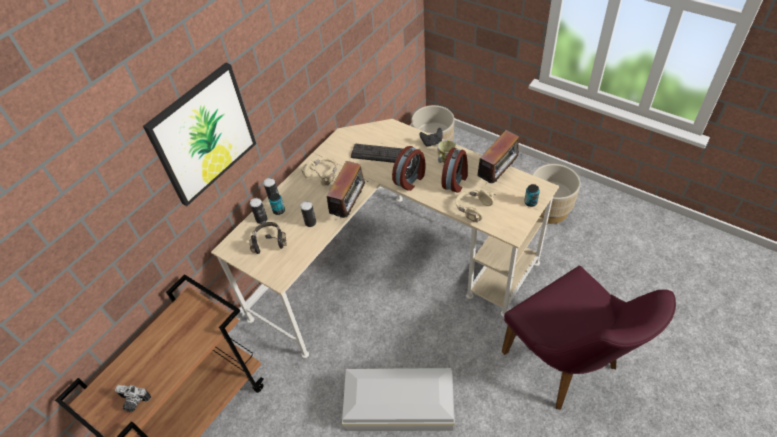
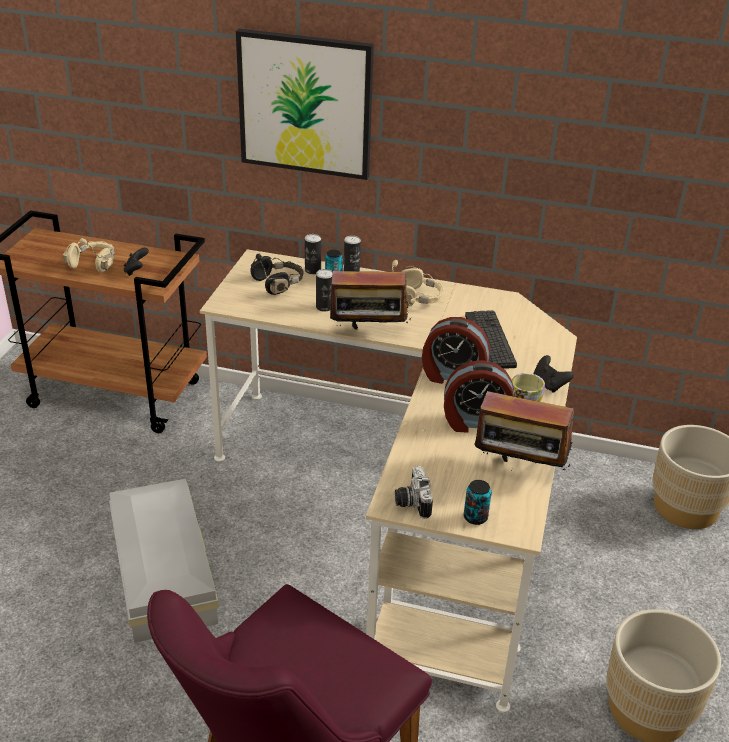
camera: 65 degrees right, 15 degrees down
(133, 402) = (40, 260): camera -> camera (411, 502)
(191, 331) = (136, 271): none -> black game controller
(473, 209) = (425, 451): beige headphones -> beige headphones (94, 264)

